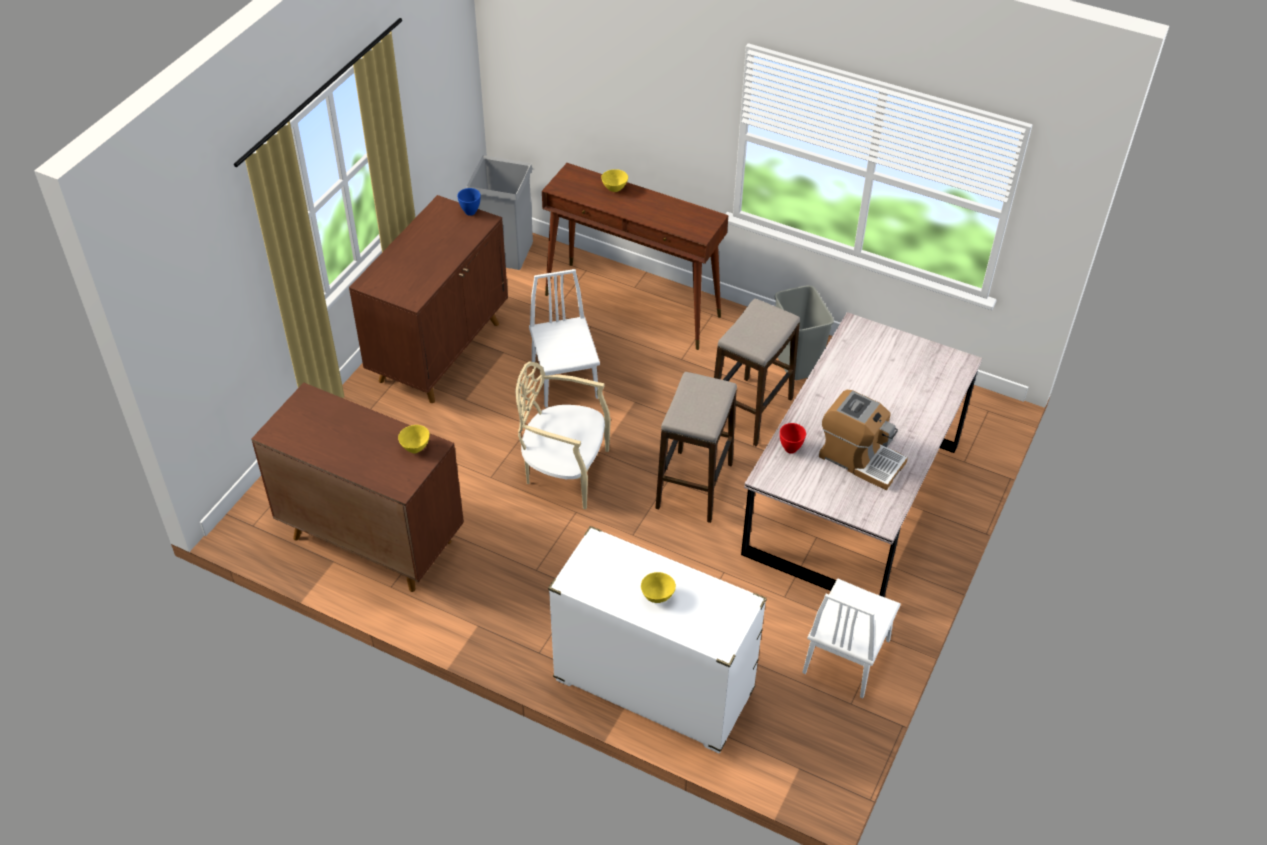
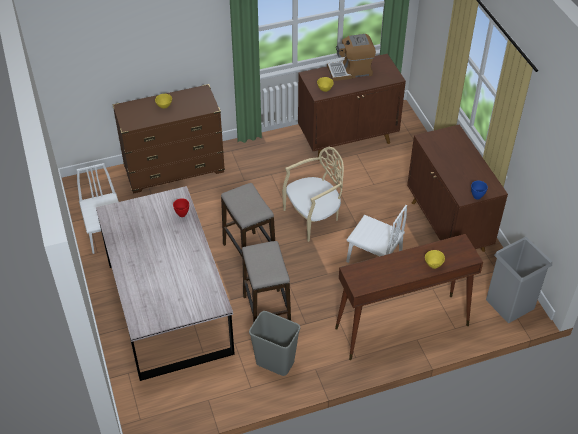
camera: 135 degrees right, 0 degrees up
(653, 687) = (174, 170): white dresser -> brown dresser
(860, 459) = (144, 233): coffee machine -> coffee machine (350, 71)

